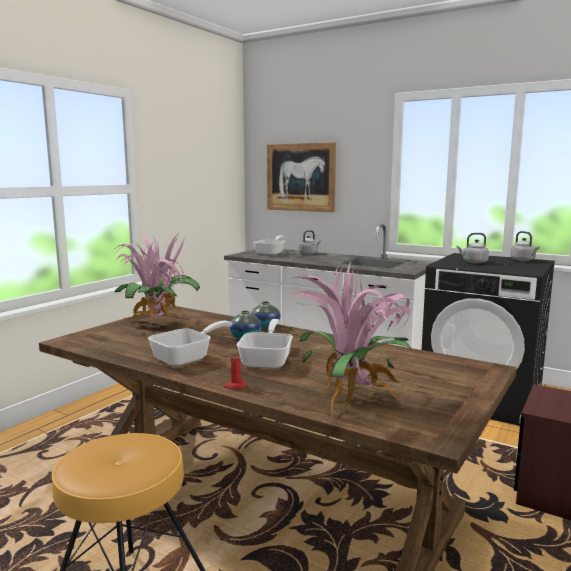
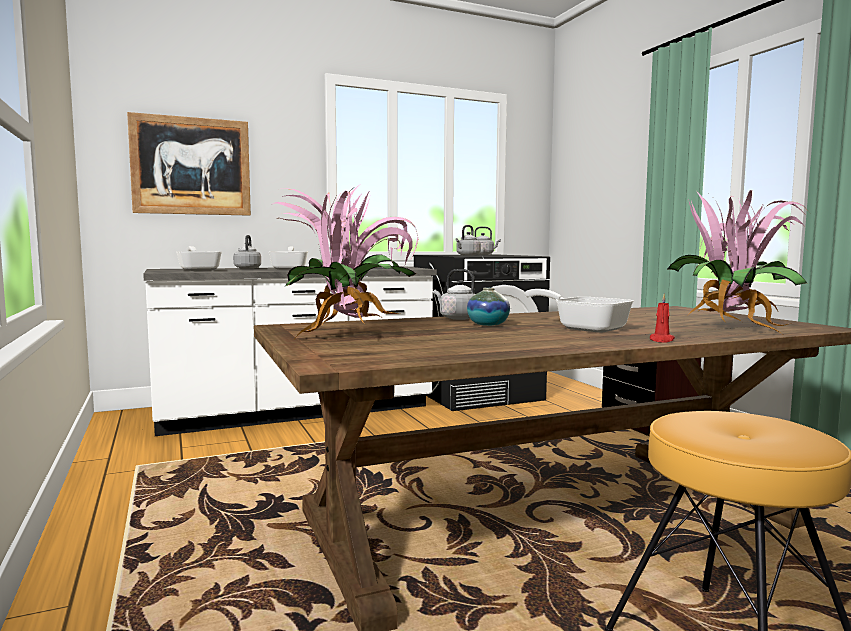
camera: 55 degrees left, 5 degrees down
(187, 358) = (534, 340): frying pan -> frying pan (290, 269)
(265, 327) = (457, 318): vase -> grey kettle

